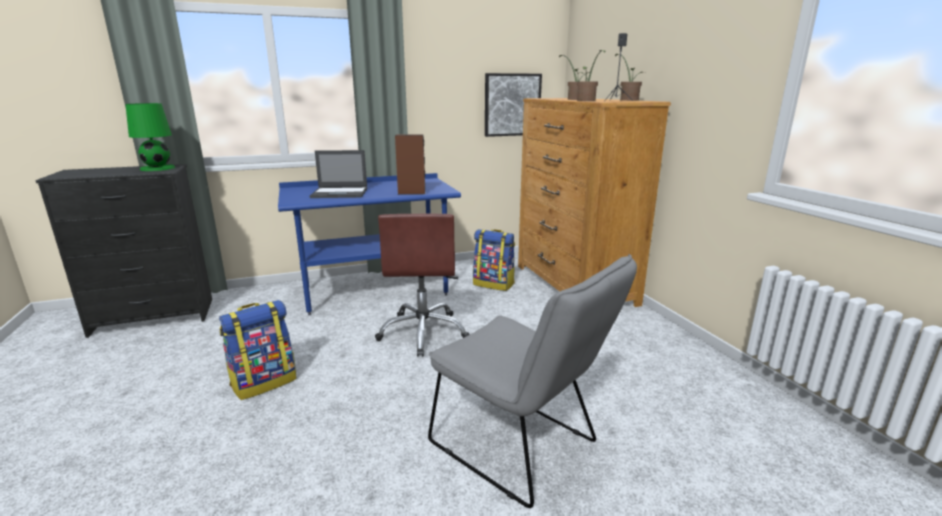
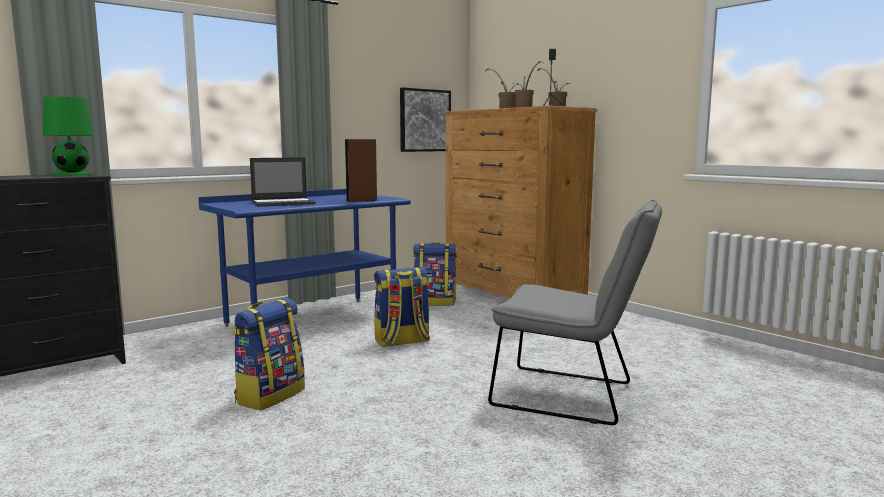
camera: 20 degrees left, 10 degrees down
(423, 332) = (402, 341): brown office chair -> backpack

